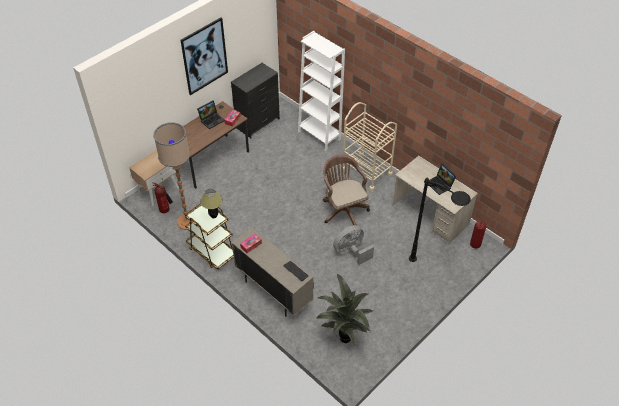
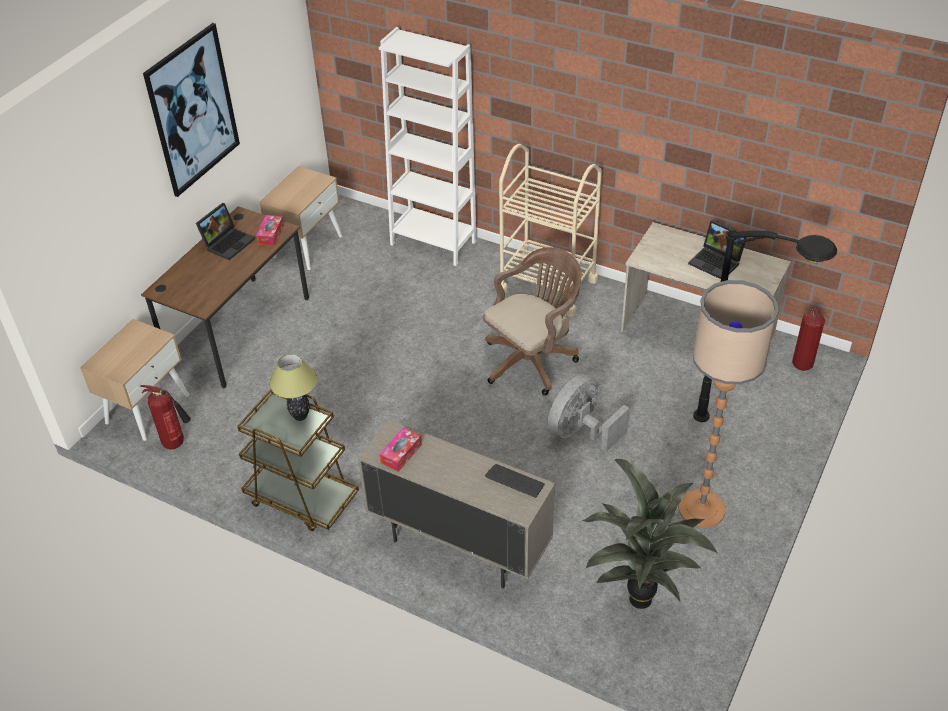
camera: 15 degrees left, 5 degrees down
(187, 222) = (229, 454): floor lamp -> floor lamp (701, 509)
(258, 123) = (307, 246): black dresser -> beige nightstand
(343, 209) = (532, 360): brown office chair -> brown office chair turned 90 degrees clockwise

